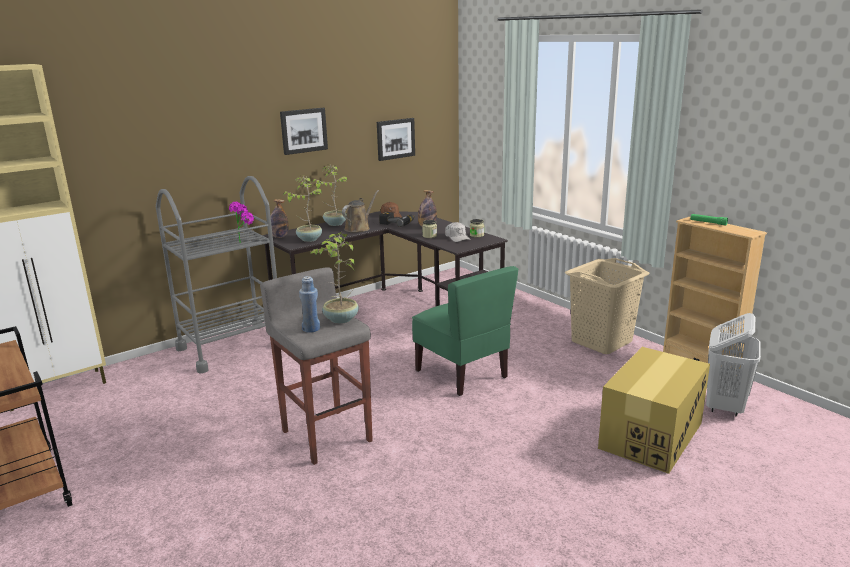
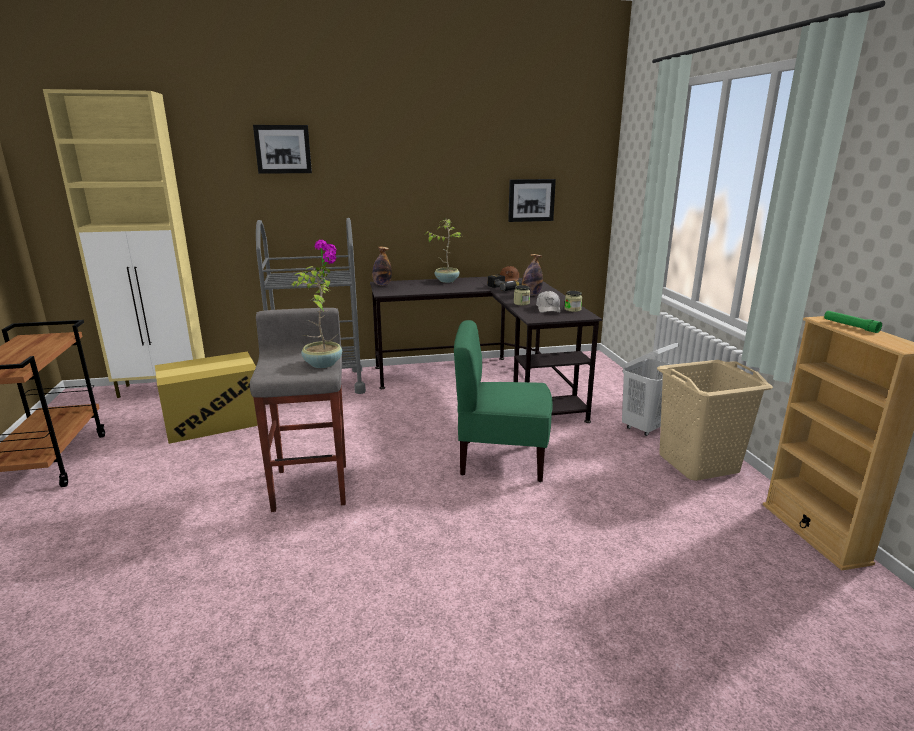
camera: 25 degrees right, 0 degrees up
(303, 130) = (424, 181): picture -> picture (283, 149)
(309, 239) = (404, 290): potted plant -> none
(311, 329) = (283, 367): blue bottle -> none
(359, 228) = (463, 287): brown watering can -> none
(462, 373) = (501, 459): green chair -> green chair turned 105 degrees clockwise
(651, 435) = (668, 601): cardboard box -> cardboard box (215, 421)
(724, 406) = (814, 595): white laundry basket -> white laundry basket (645, 428)

